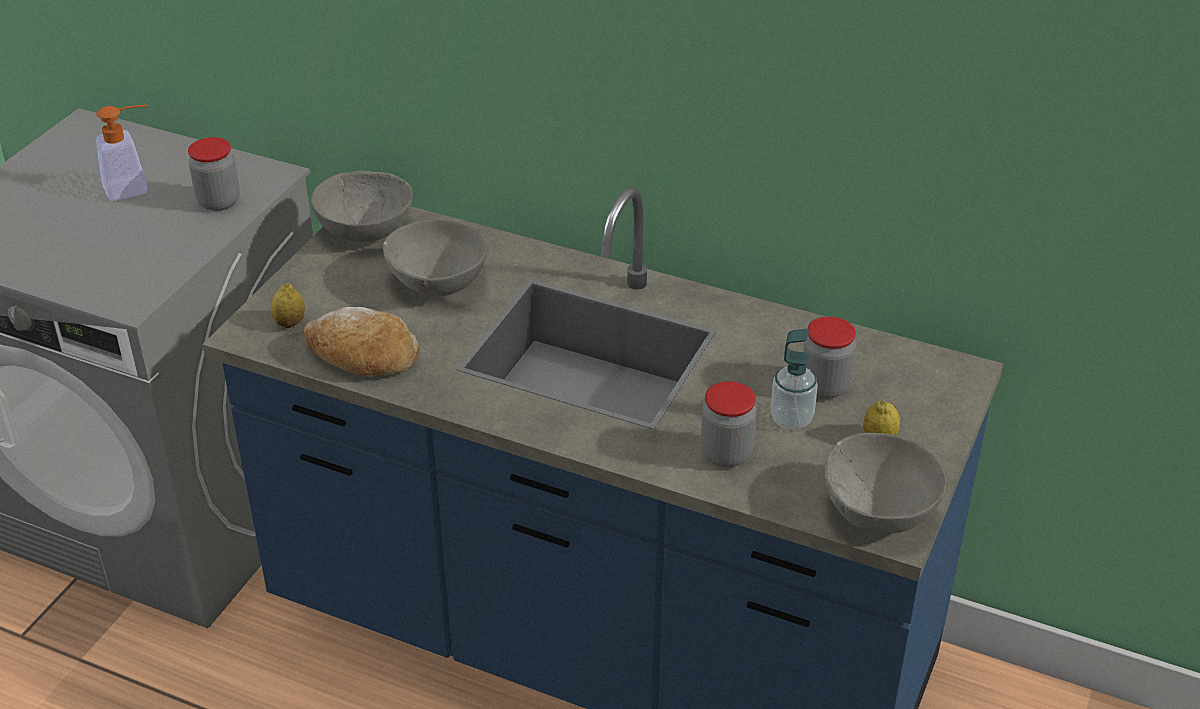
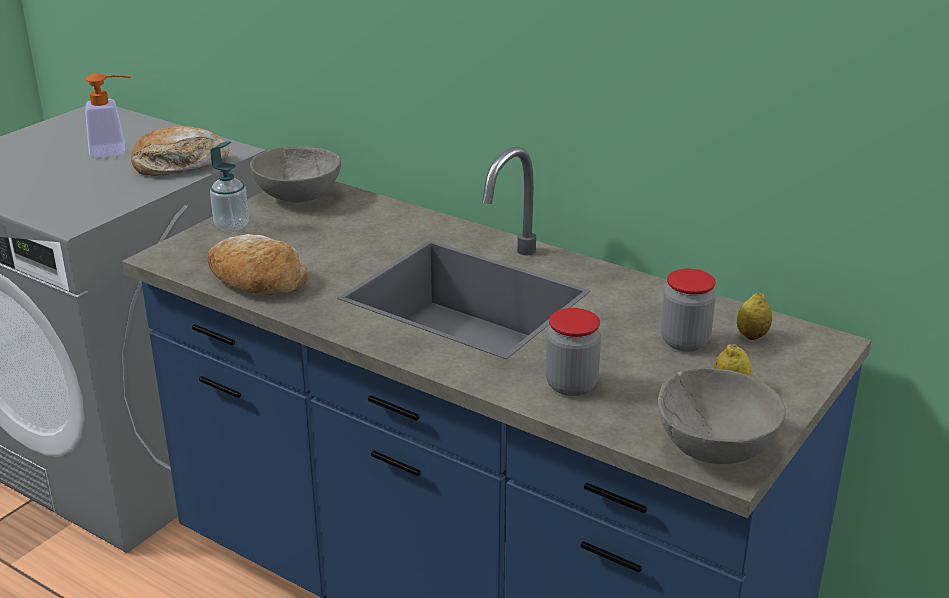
camera: 10 degrees right, 10 degrees down
(219, 201) = (179, 164): jar -> bread
(290, 323) = (203, 253): lemon -> lemon (752, 336)
(438, 284) = (346, 237): grey bowl -> none
(791, 419) = (644, 364): soap dispenser -> soap dispenser (231, 226)

